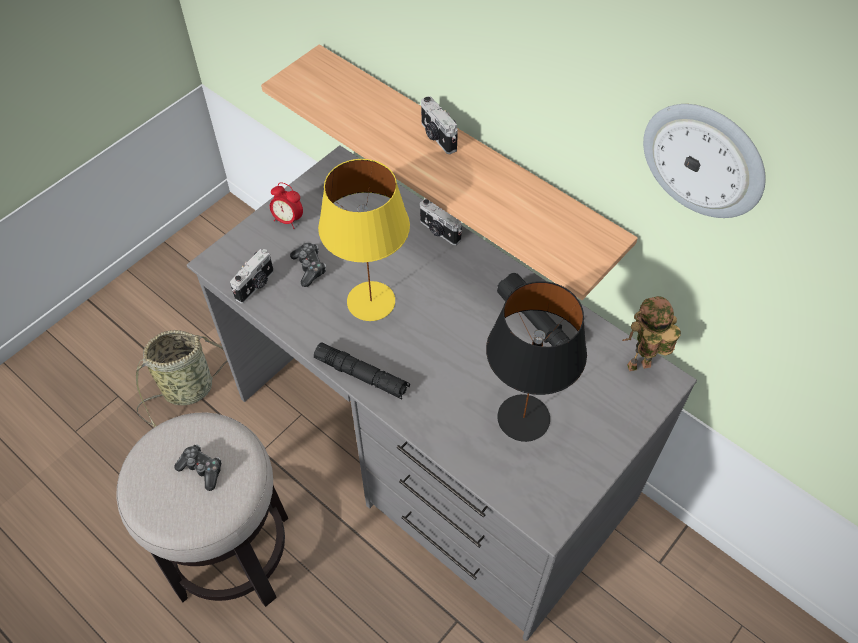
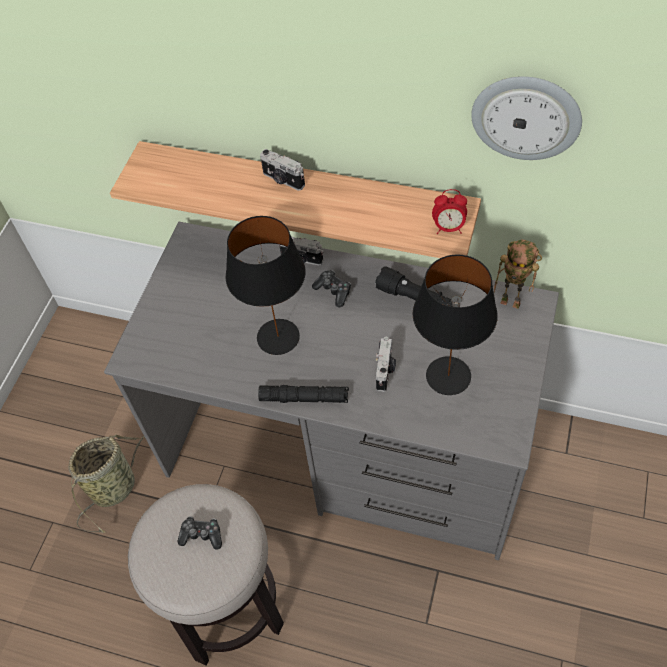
camera: 20 degrees left, 0 degrees up
(256, 285) = (175, 364): camera -> camera (385, 371)
(288, 220) = (171, 299): alarm clock -> alarm clock (448, 228)
(309, 267) = (211, 331): game controller -> game controller (333, 291)
(372, 301) = (279, 336): yellow table lamp -> black table lamp
(638, 368) = (512, 302): toy robot -> toy robot turned 120 degrees counterclockwise

